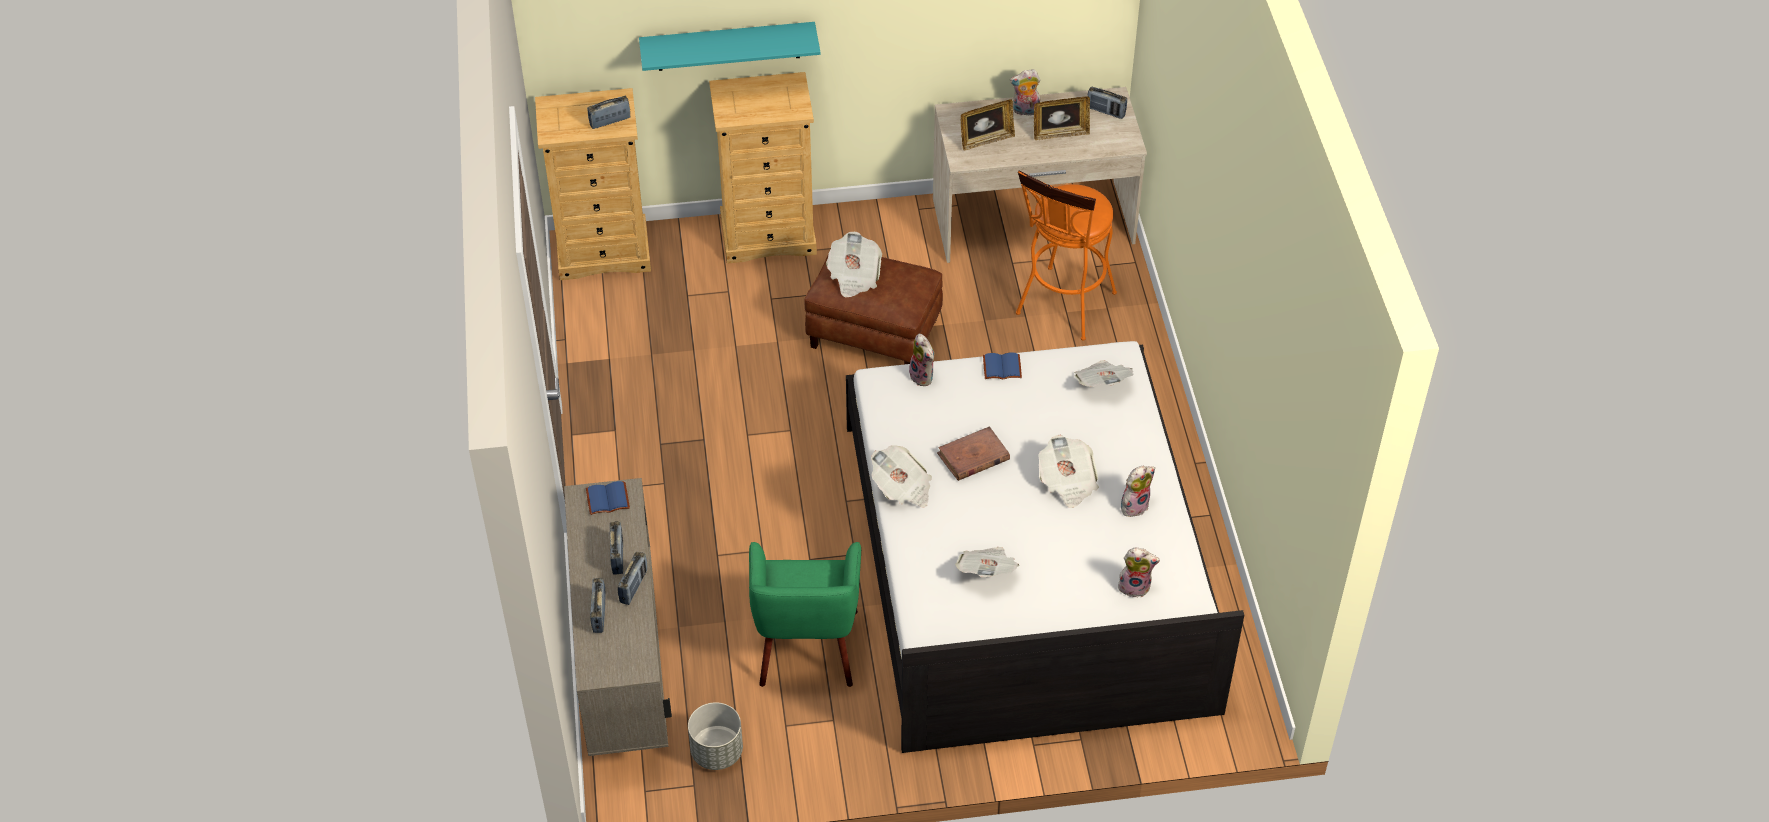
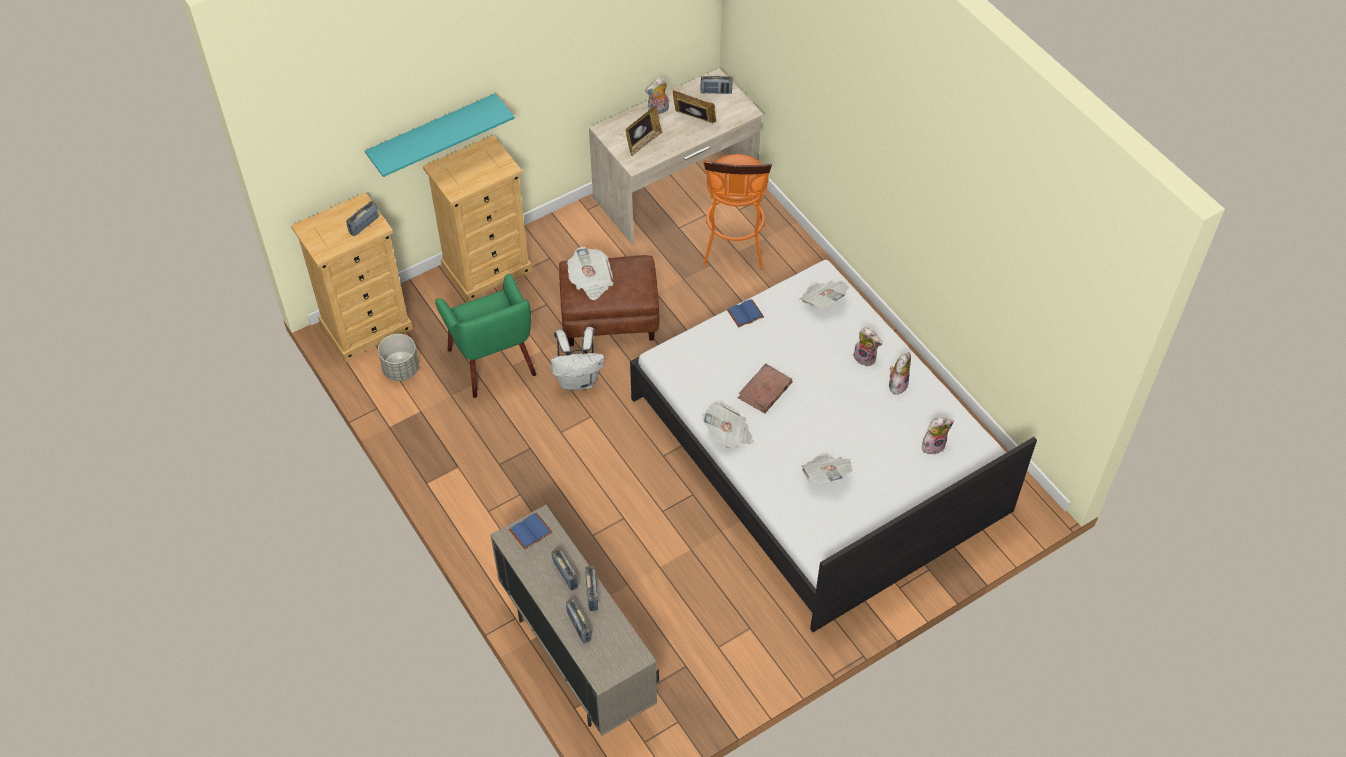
camera: 25 degrees left, 5 degrees up
(717, 751) = (680, 688): grey planter -> grey planter (401, 369)
(799, 387) = (578, 380): none -> white backpack
(806, 649) = (699, 581): green armchair -> green armchair (493, 362)
(923, 376) = (693, 342): plush toy -> plush toy (866, 357)
(1060, 133) = (693, 119): picture frame -> picture frame turned 120 degrees counterclockwise
(1067, 482) = (842, 385): newspaper -> none

